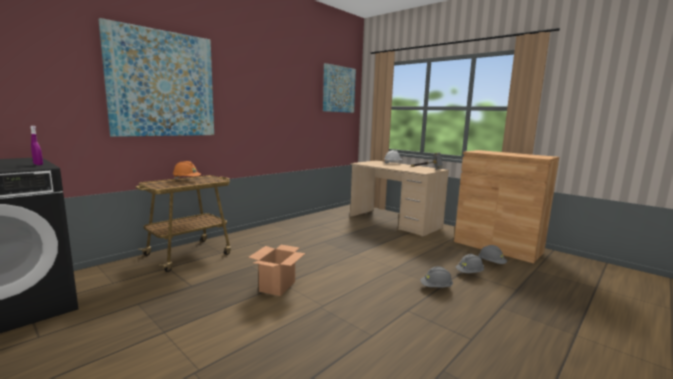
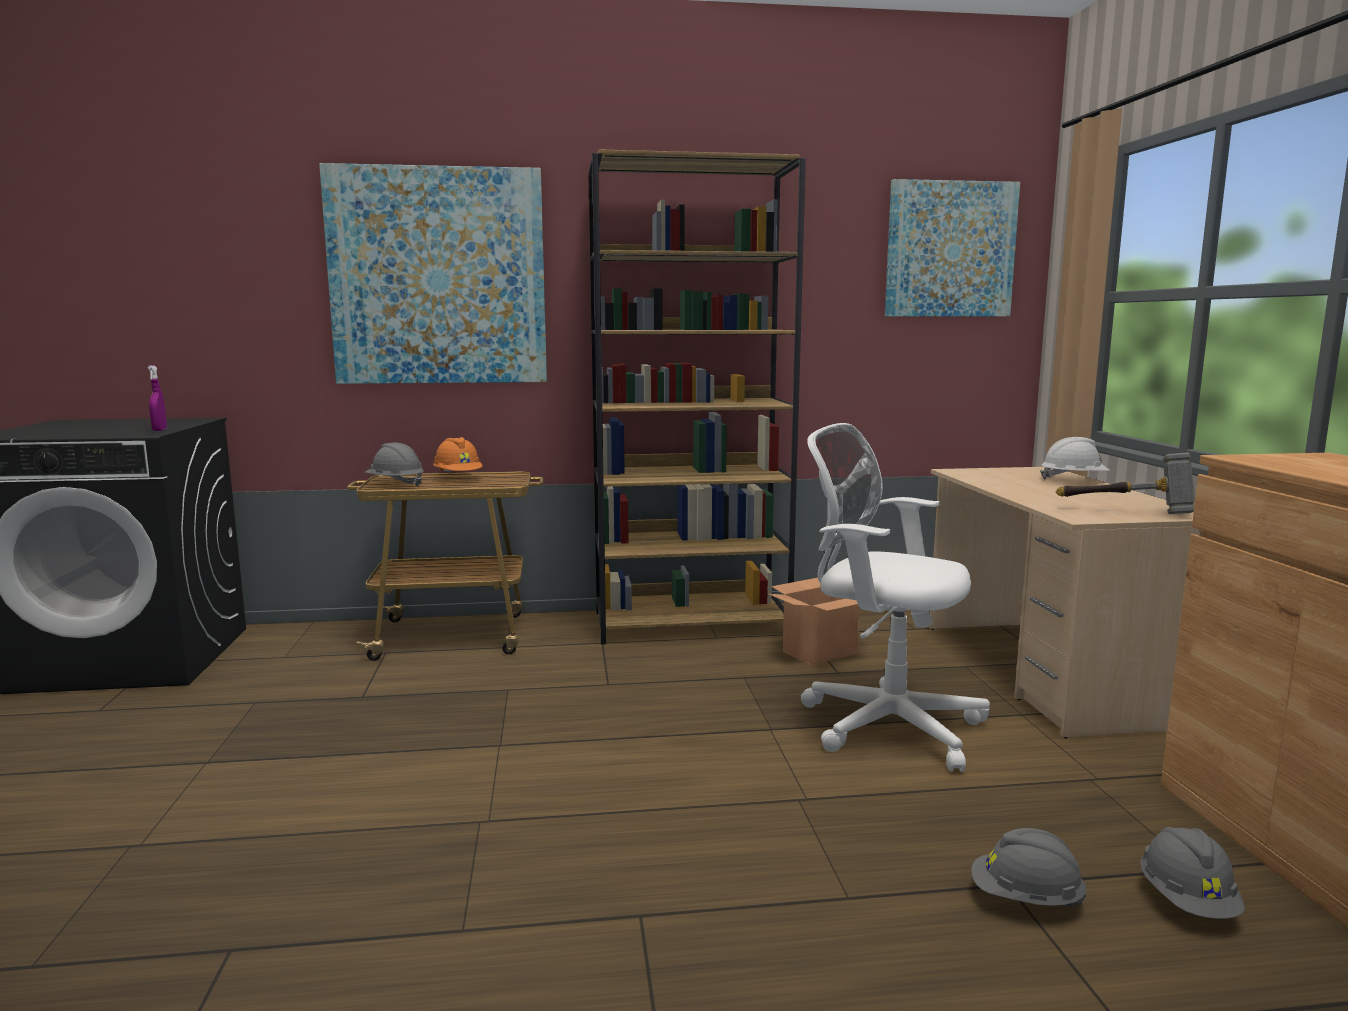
camera: 40 degrees right, 0 degrees up
(277, 229) = (691, 623): none -> brown bookcase
(277, 286) = (482, 746): cardboard box -> cardboard box (820, 652)
(380, 244) = (883, 723): none -> white office chair
(436, 288) = (827, 894): grey hard hat -> grey hard hat (395, 484)

